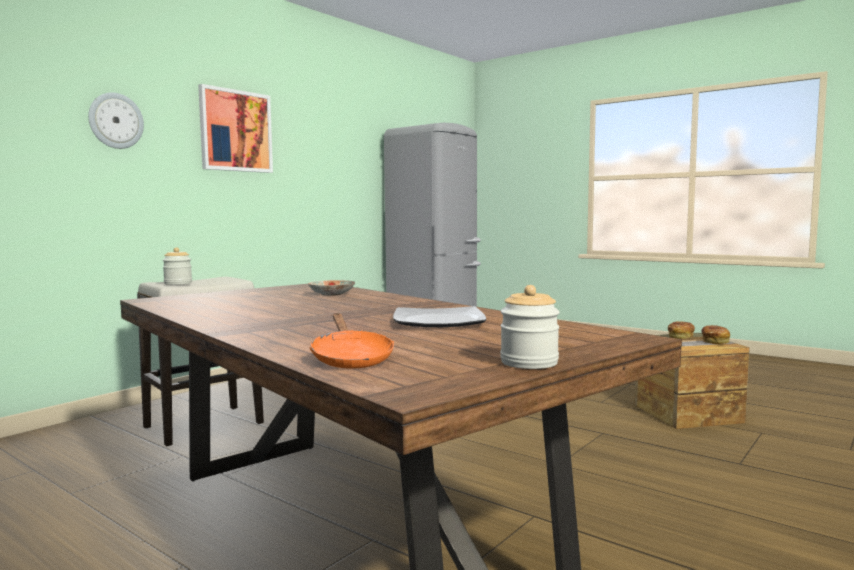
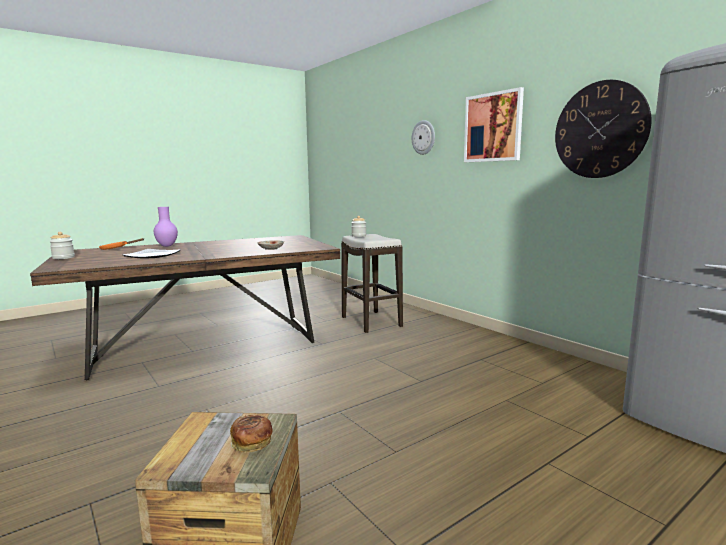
camera: 105 degrees right, 5 degrees up
(293, 335) = (166, 246): none -> purple vase
(331, 154) = (600, 130): none -> wall clock
(715, 342) = (195, 461): bread -> none

